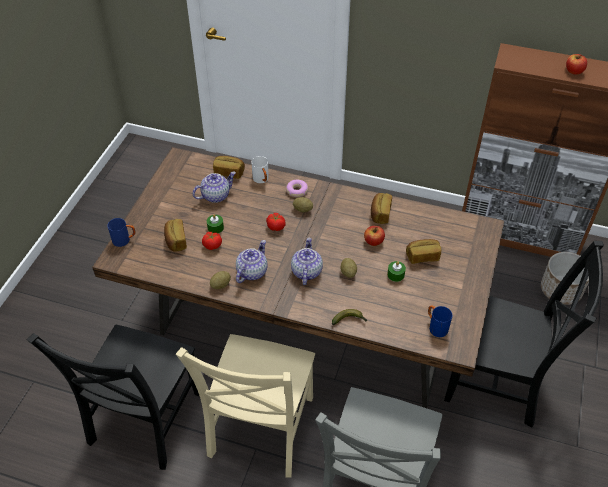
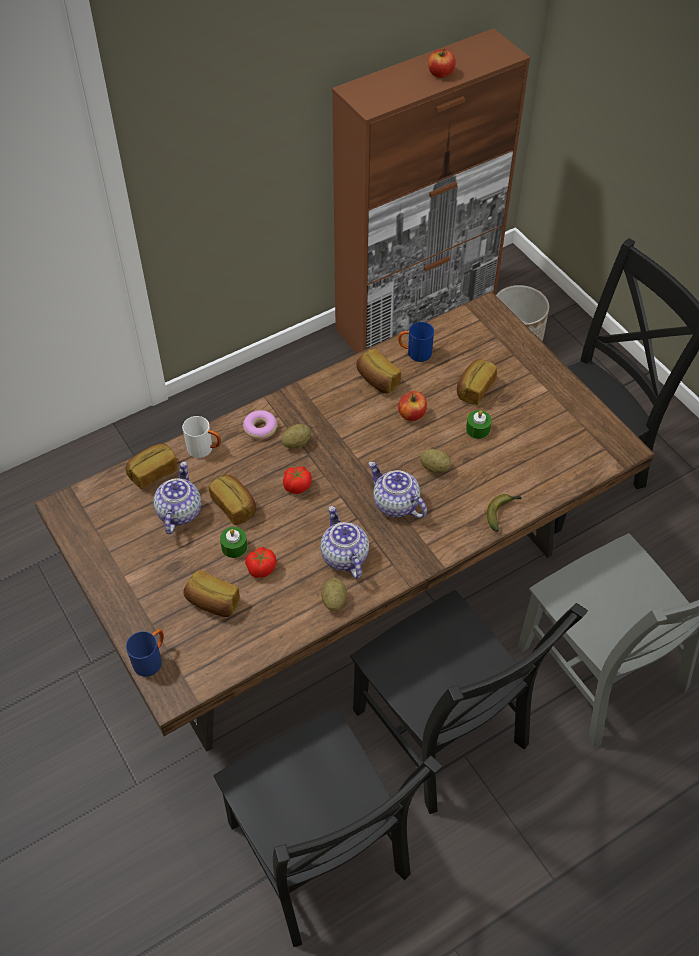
camera: 50 degrees left, 5 degrees up
(239, 212) = (235, 506): none -> bread
(259, 430) = (443, 734): beige chair -> black chair
(435, 327) = (577, 446): blue mug -> blue mug (414, 353)

